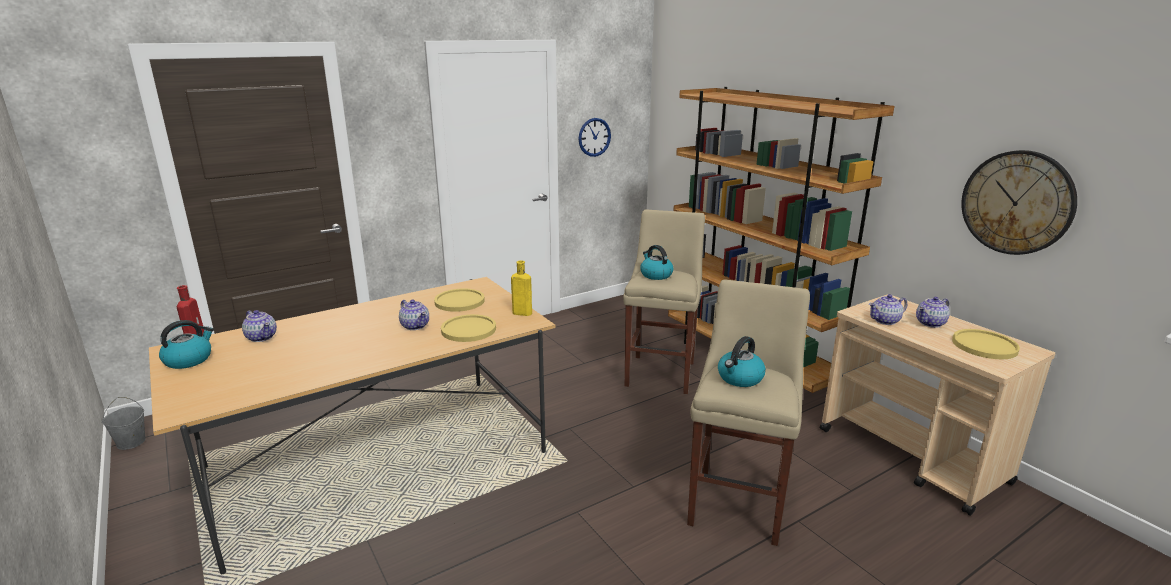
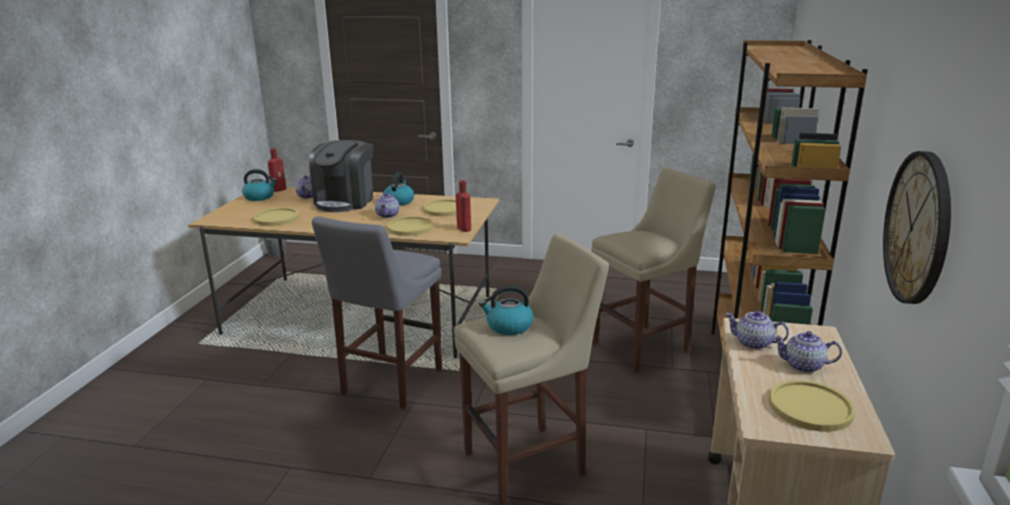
camera: 45 degrees right, 0 degrees up
(281, 375) = (276, 218): none -> yellow plate
(328, 328) = (345, 201): none -> coffee machine
(520, 313) = (463, 228): yellow bottle -> red bottle
(526, 508) = (389, 383): none -> grey stool
(594, 137) = (703, 88): wall clock -> none
(655, 275) = (635, 236): kettle -> kettle (399, 201)

